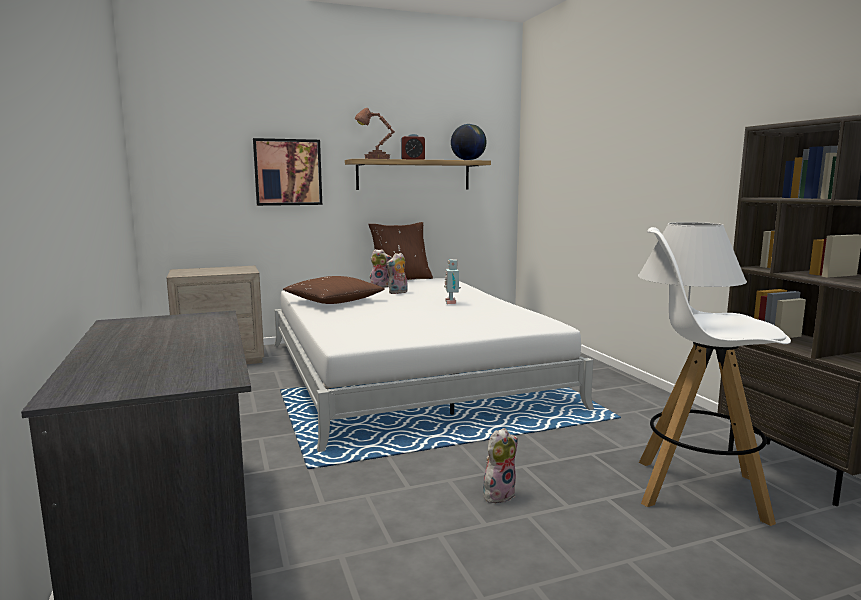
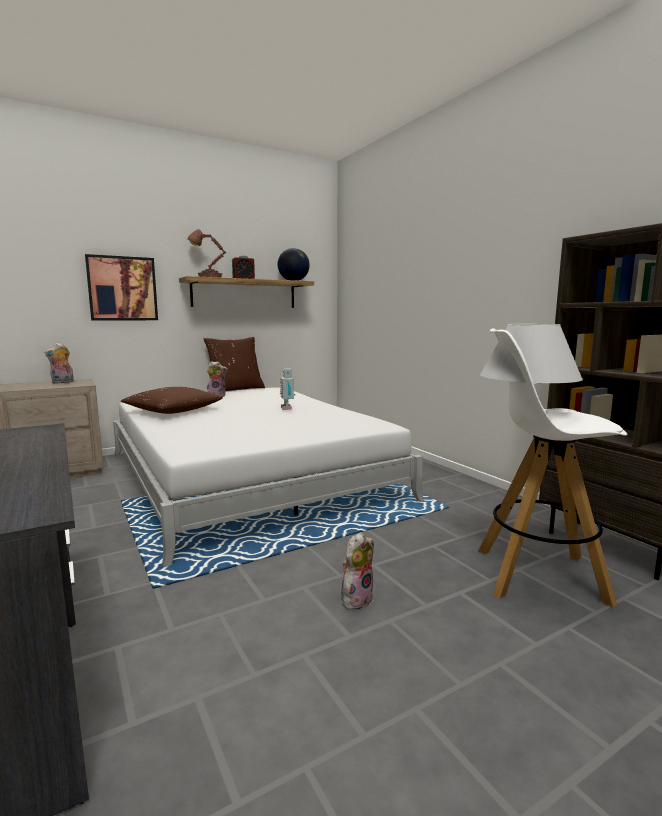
camera: 10 degrees left, 0 degrees up
(398, 293) = (235, 401): plush toy -> plush toy (62, 382)

